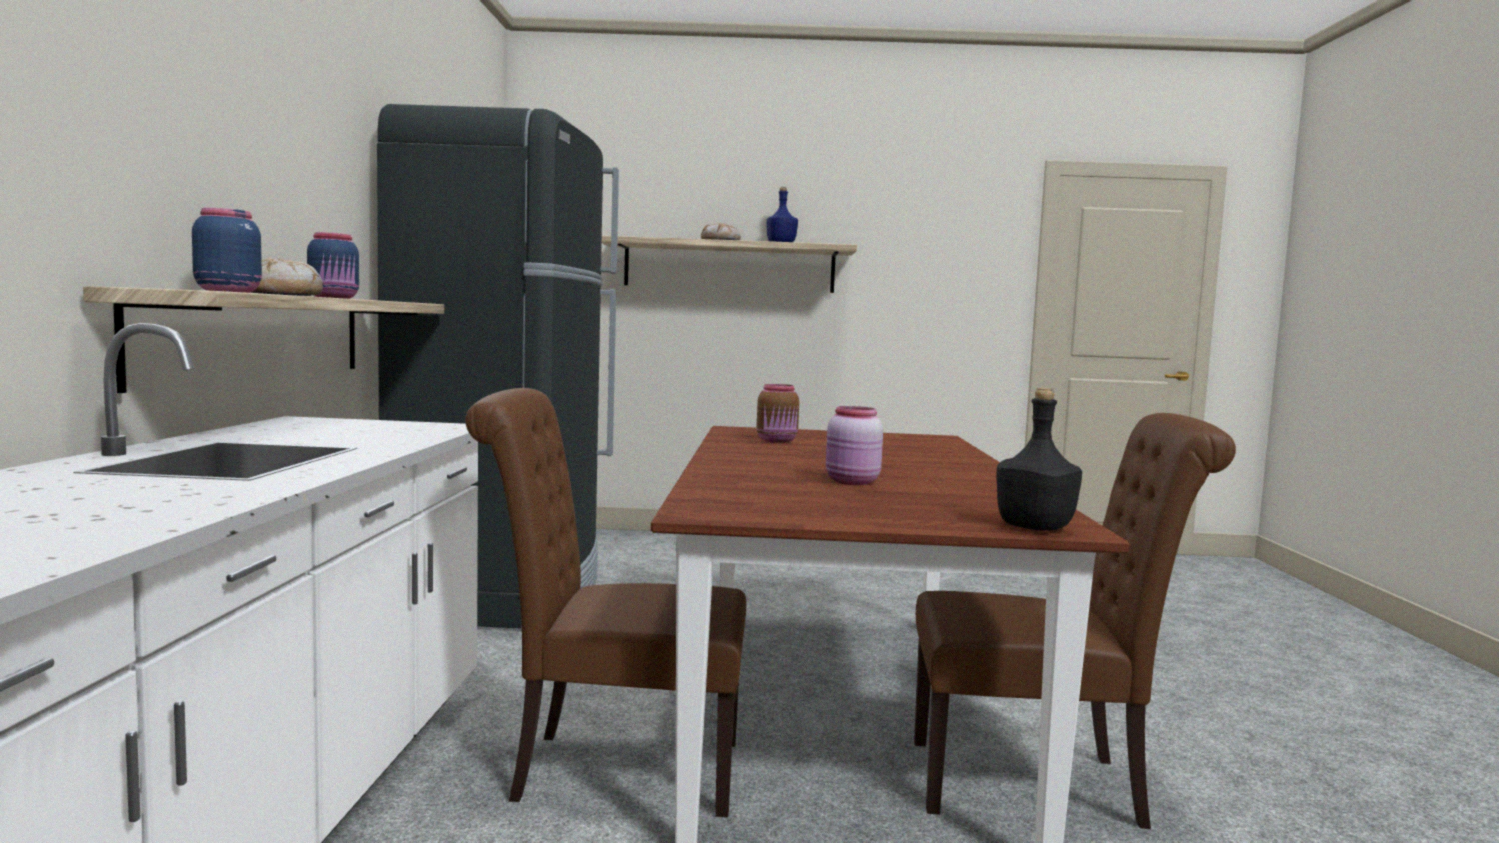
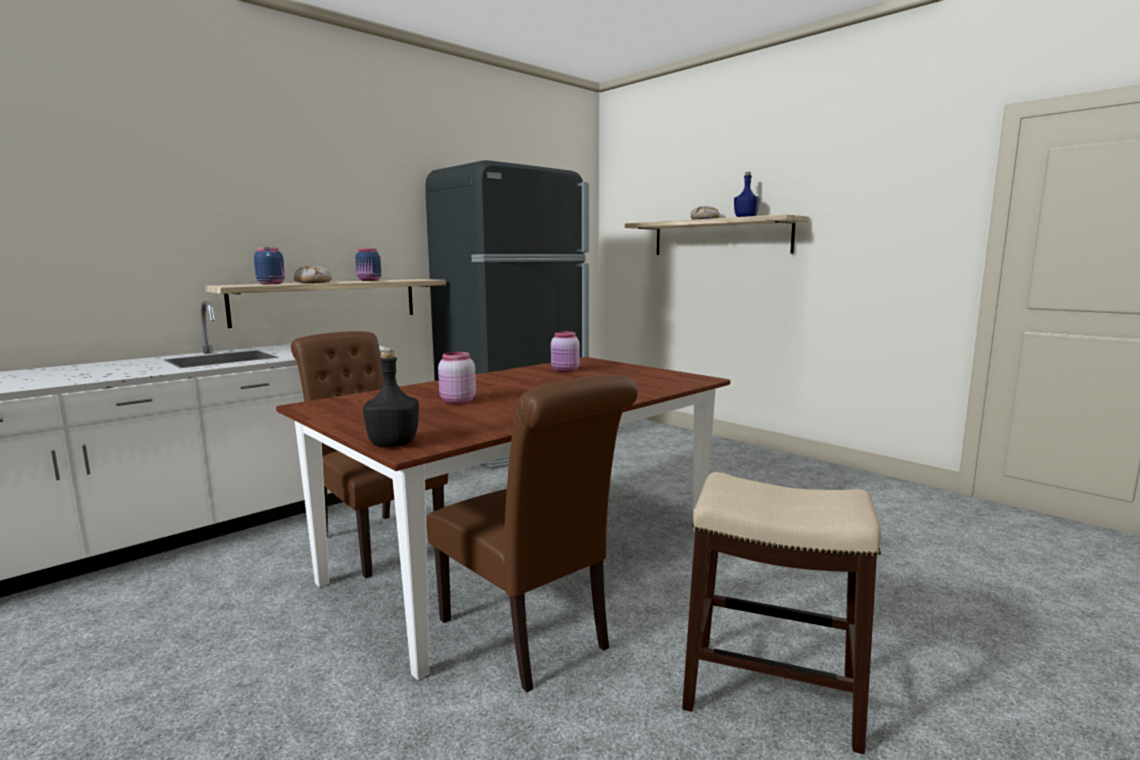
camera: 45 degrees right, 5 degrees up
(778, 441) = (565, 371): brown jar -> pink jar
(1253, 735) = (773, 691): none -> stool

